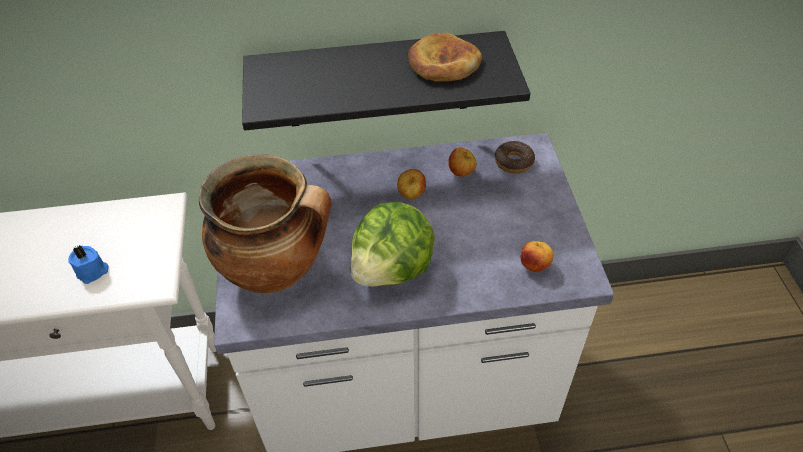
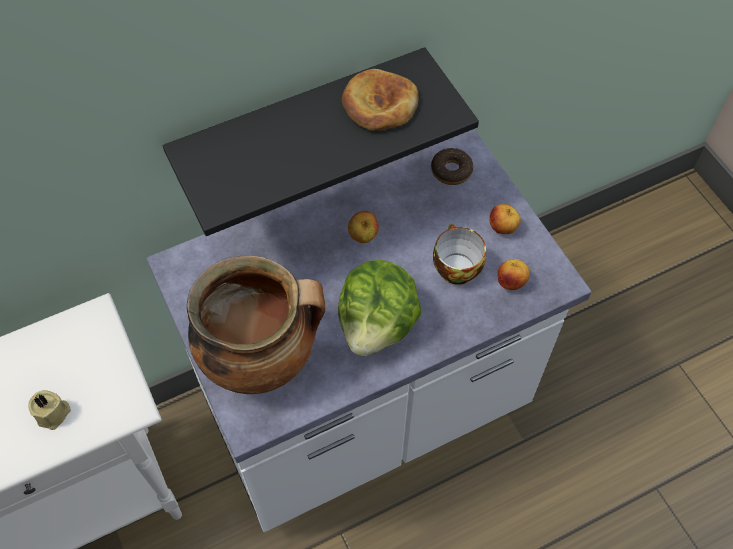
camera: 20 degrees left, 10 degrees up
(93, 272) = (54, 414): blue candle -> beige candle
(461, 173) = (404, 197): apple -> apple (502, 228)
(485, 239) = (454, 267): none -> cup

